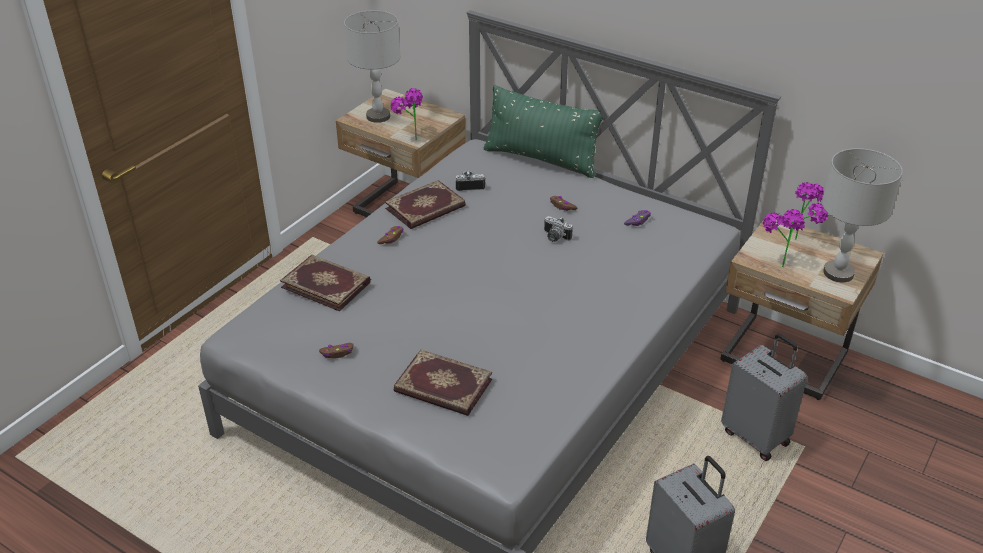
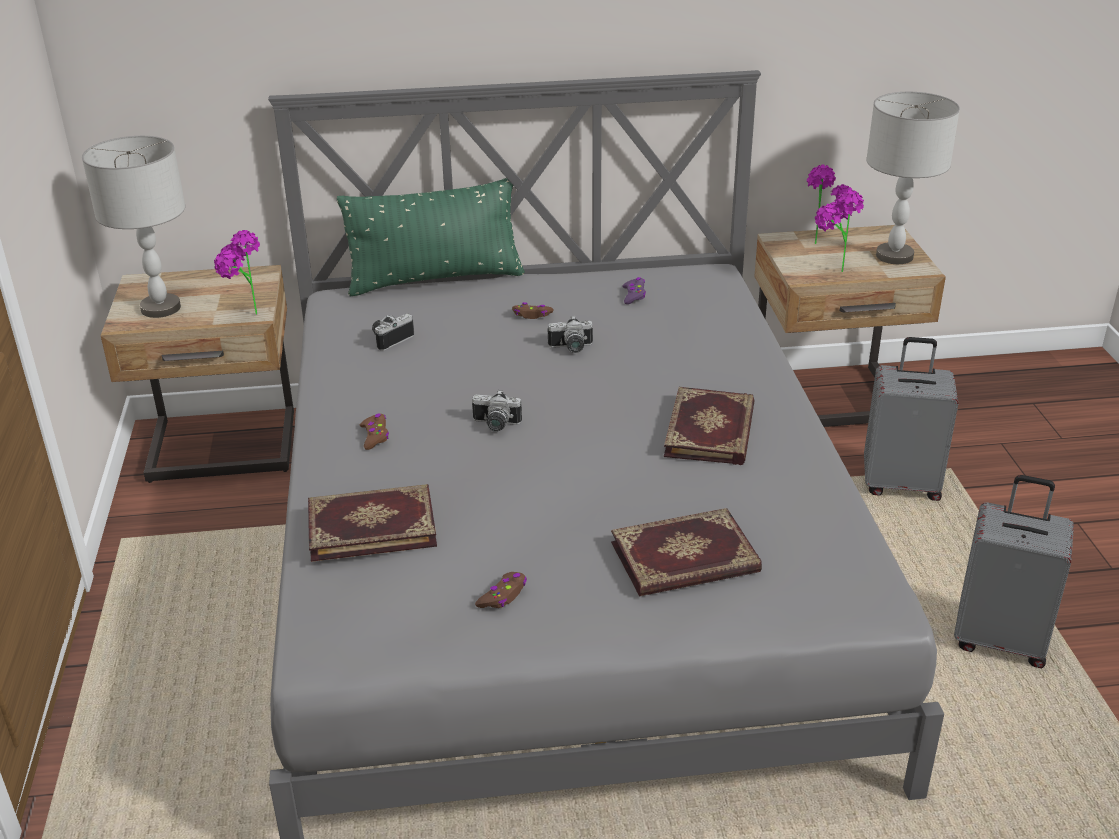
camera: 40 degrees left, 5 degrees down
(426, 208) = (370, 385): book -> book (712, 430)
(452, 262) = (495, 425): none -> camera

